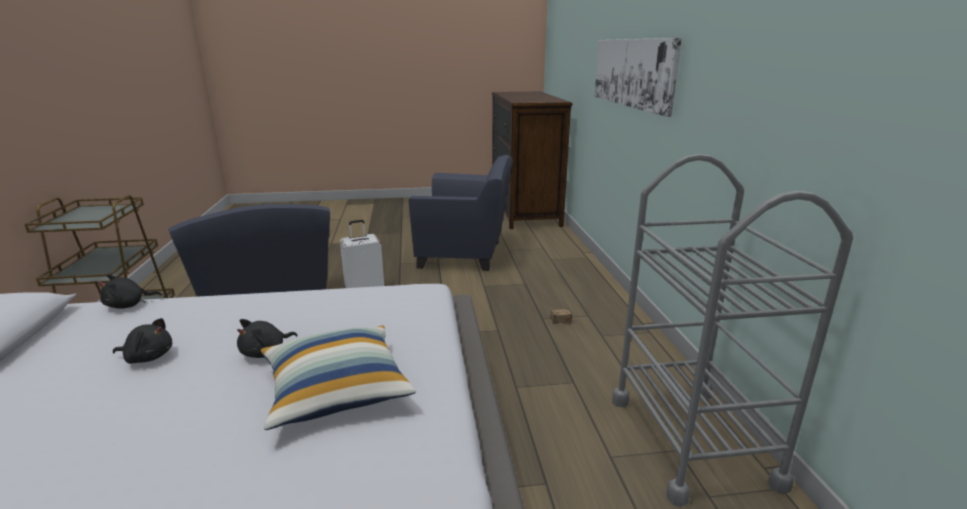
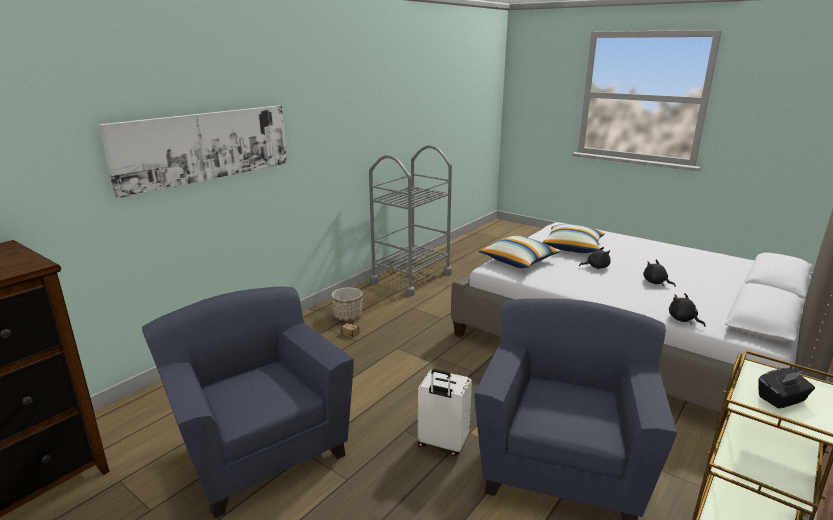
camera: 135 degrees left, 0 degrees up
(94, 214) = (782, 399): none -> black tissue box
(128, 305) = (683, 320): black plush toy -> black plush toy turned 135 degrees counterclockwise
(401, 313) = (518, 261): none -> pillow
(603, 334) = (348, 316): none -> planter

